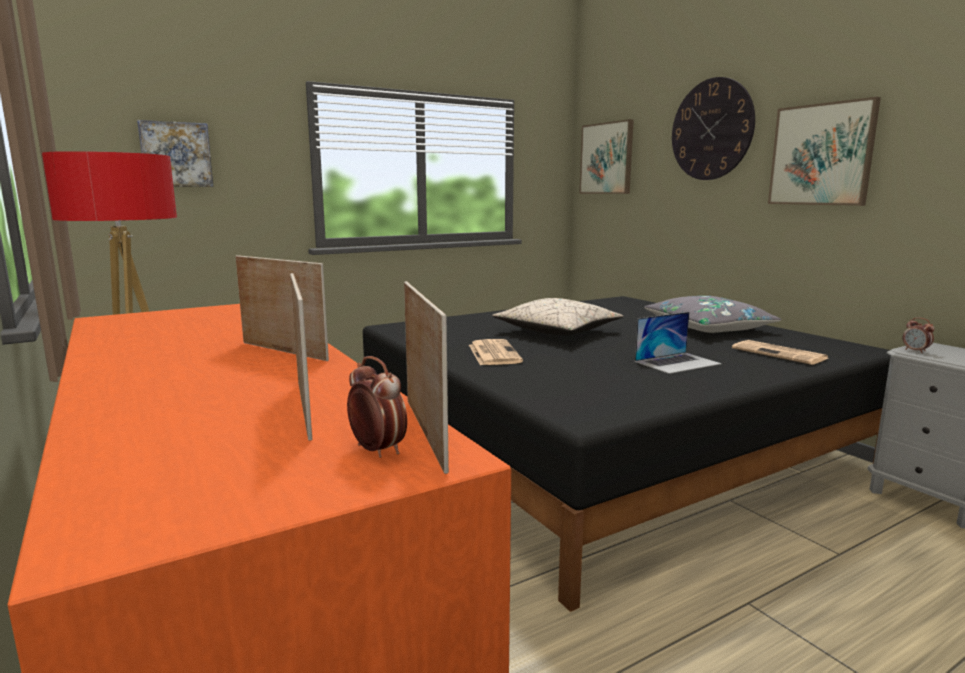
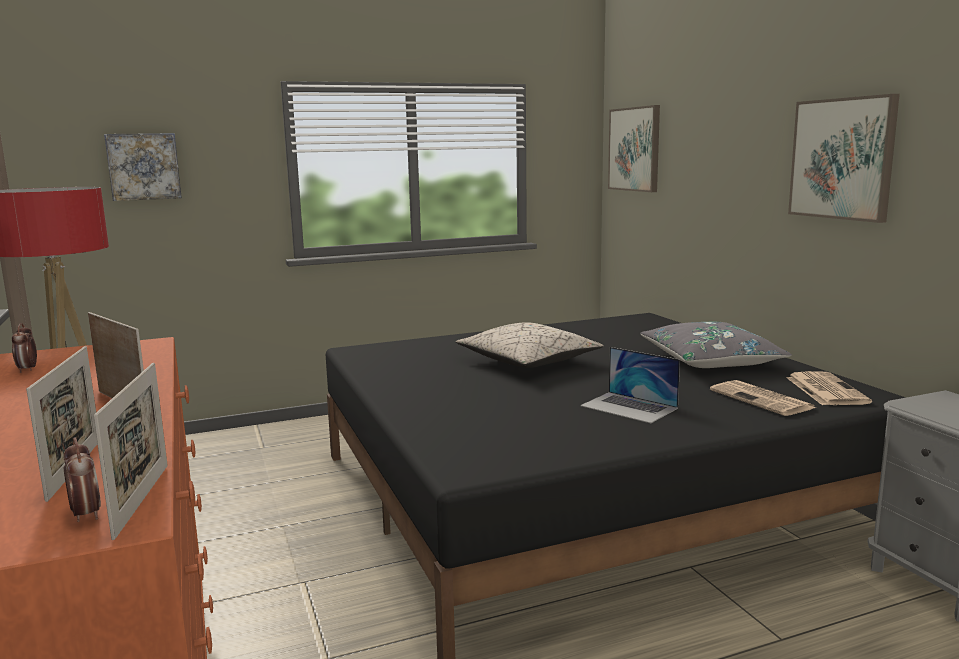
camera: 10 degrees right, 0 degrees up
(493, 353) = (435, 387): newspaper -> newspaper (825, 389)
(677, 362) = (629, 407): laptop -> laptop turned 60 degrees clockwise
(711, 129) = (735, 122): wall clock -> none
(915, 351) = (916, 404): alarm clock -> alarm clock (28, 369)

